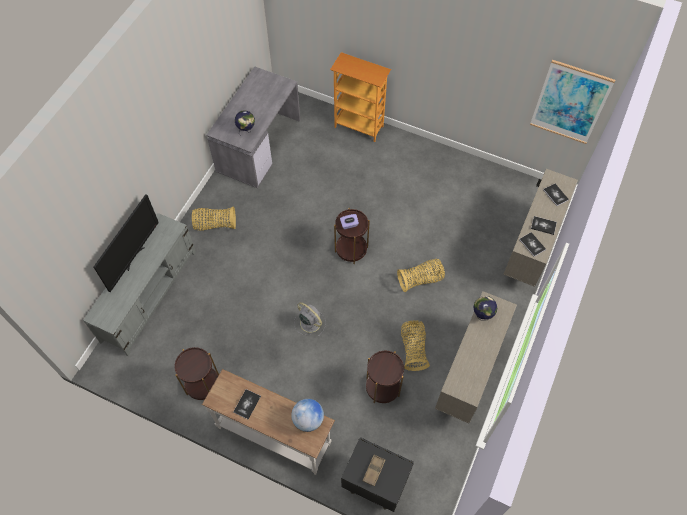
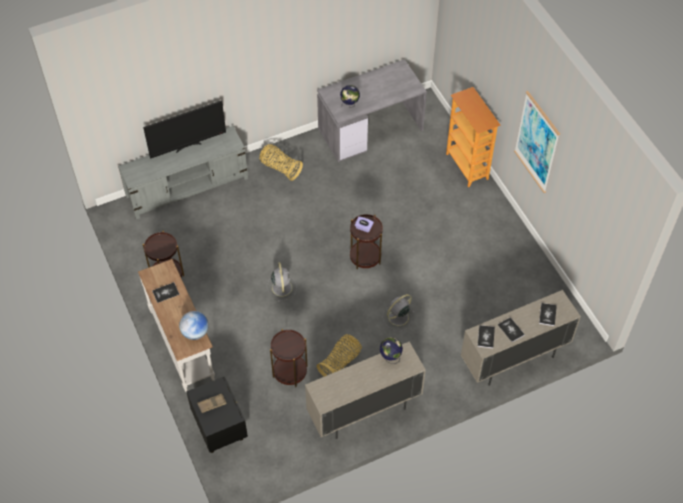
camera: 40 degrees right, 5 degrees down
(420, 280) = (397, 317): basket -> grey fan
(570, 102) = (608, 239): picture -> picture (537, 142)

